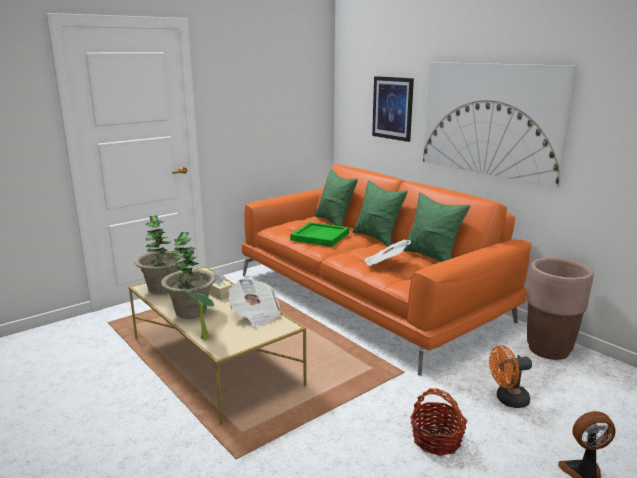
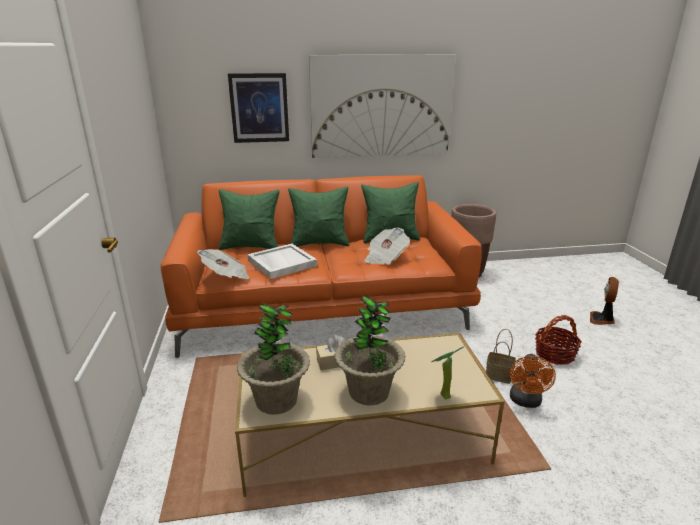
camera: 60 degrees left, 5 degrees up
(255, 315) = (412, 352): newspaper -> newspaper (226, 276)
(320, 236) = (281, 263): green tray -> white tray
(353, 407) = (497, 375): none -> basket
(507, 400) = (518, 310): orange fan -> orange fan (525, 402)

